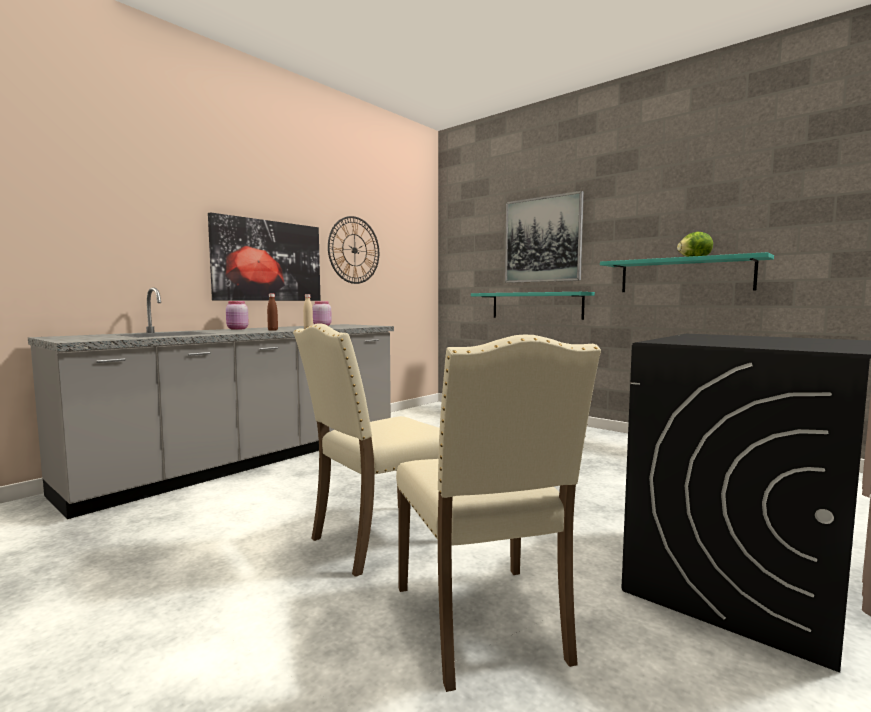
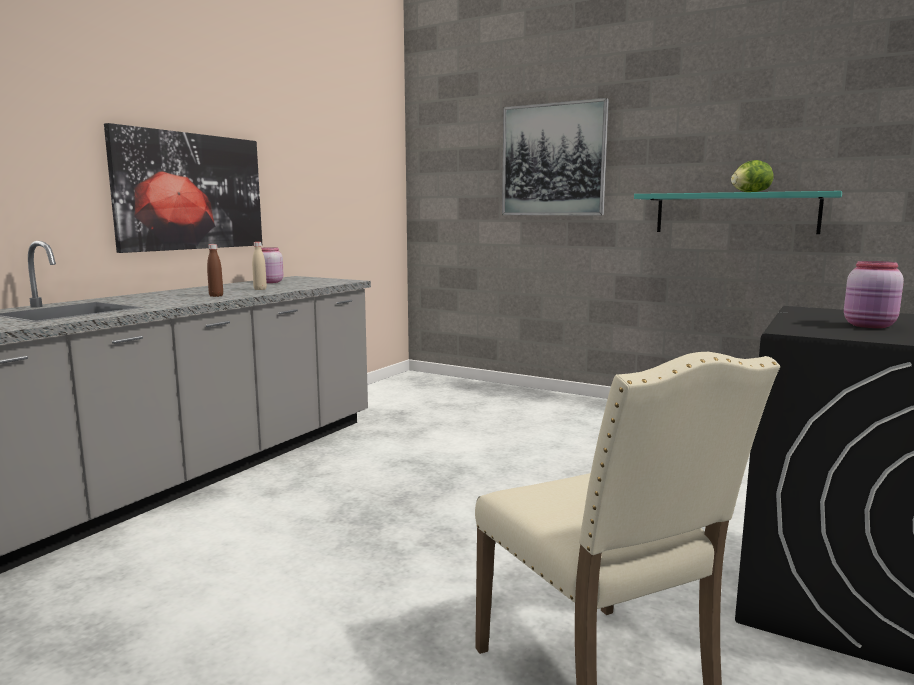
camera: 10 degrees left, 5 degrees up
(237, 329) = (158, 293): pink jar -> pink jar (870, 326)
(354, 250) = (302, 171): wall clock -> none
(381, 539) = (423, 581): beige chair -> none
(536, 305) = (544, 246): turquoise shelf -> none

